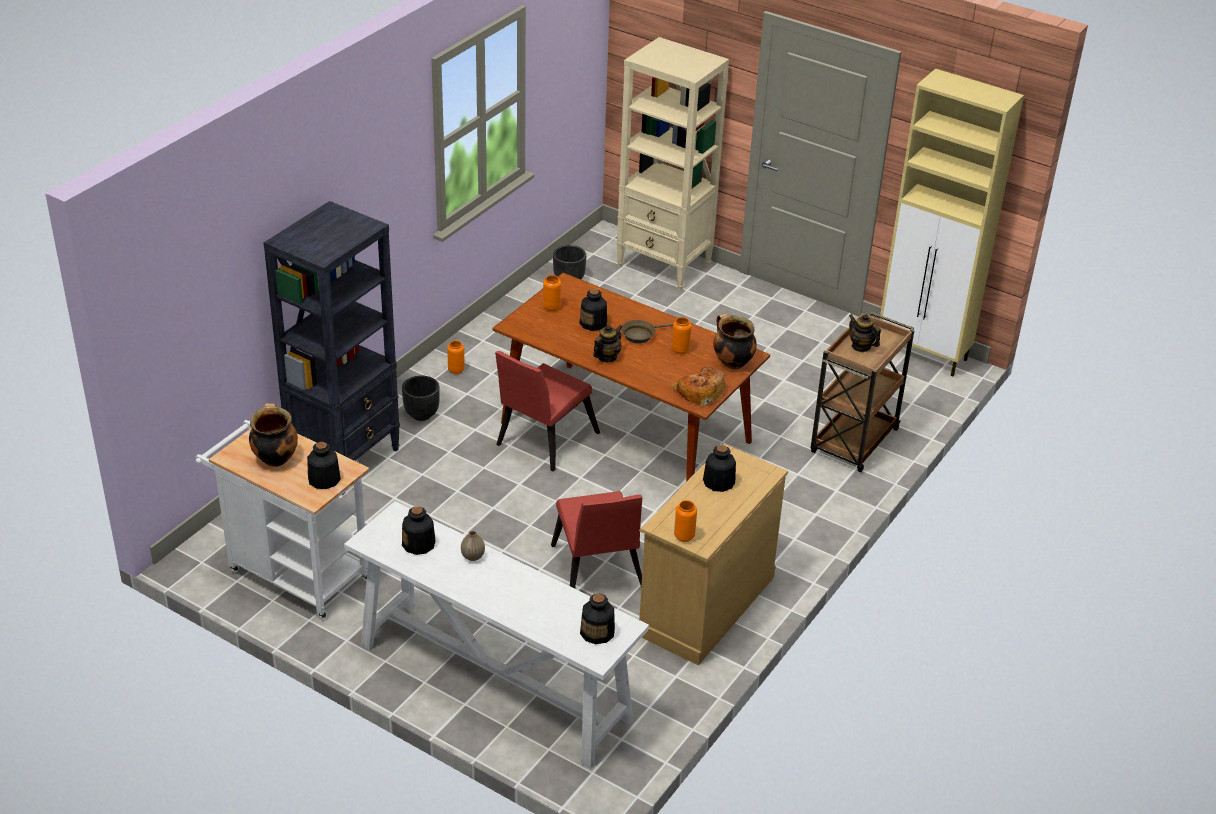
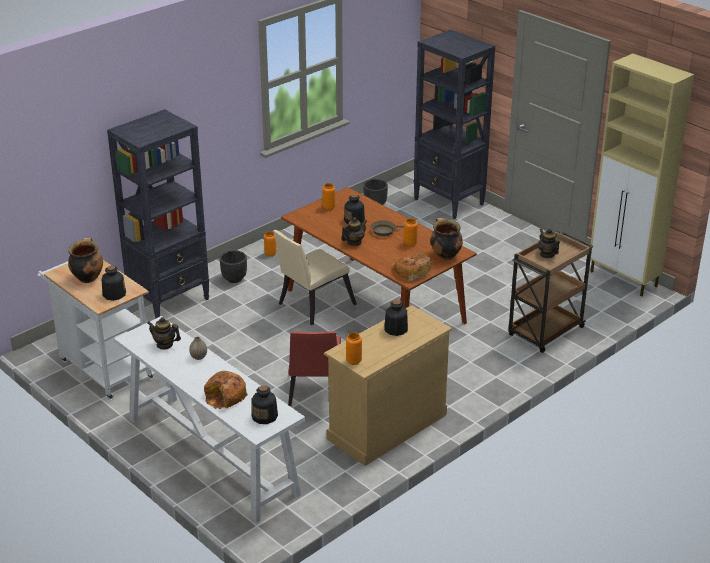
camera: 15 degrees right, 5 degrees down
(419, 544) = (165, 345): bottle -> teapot
(533, 611) = (225, 397): none -> bread
(542, 441) = (312, 305): red chair -> beige chair
(664, 266) = (449, 202): beige bookcase -> black bookcase

